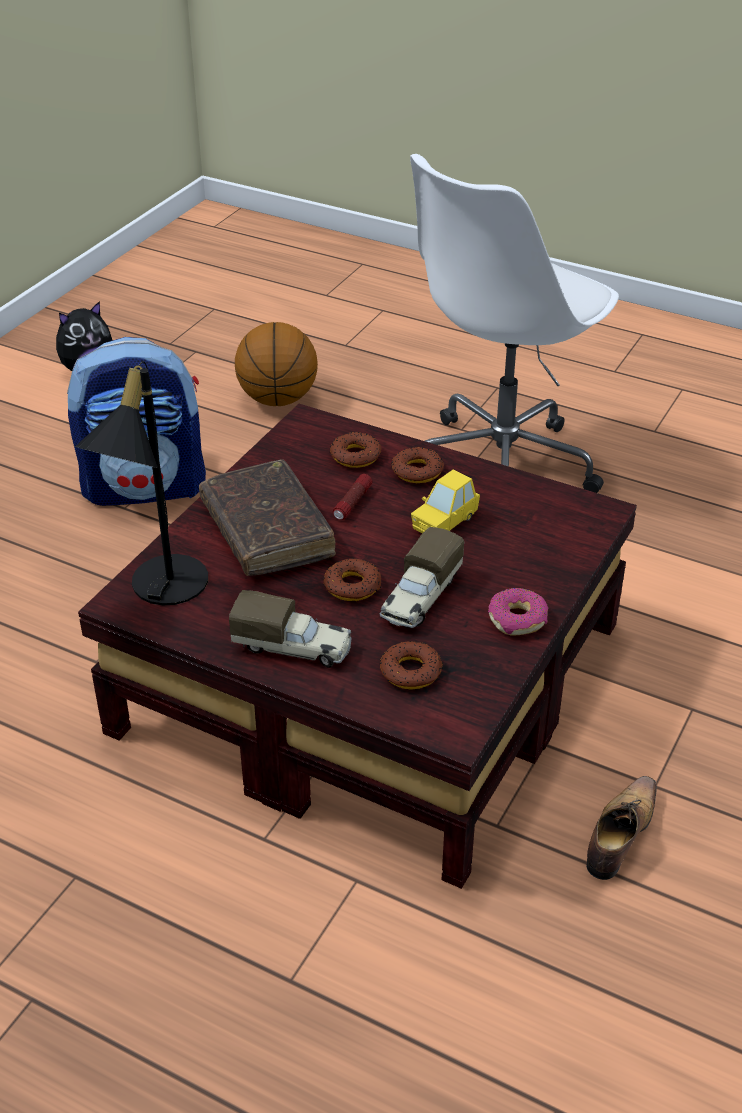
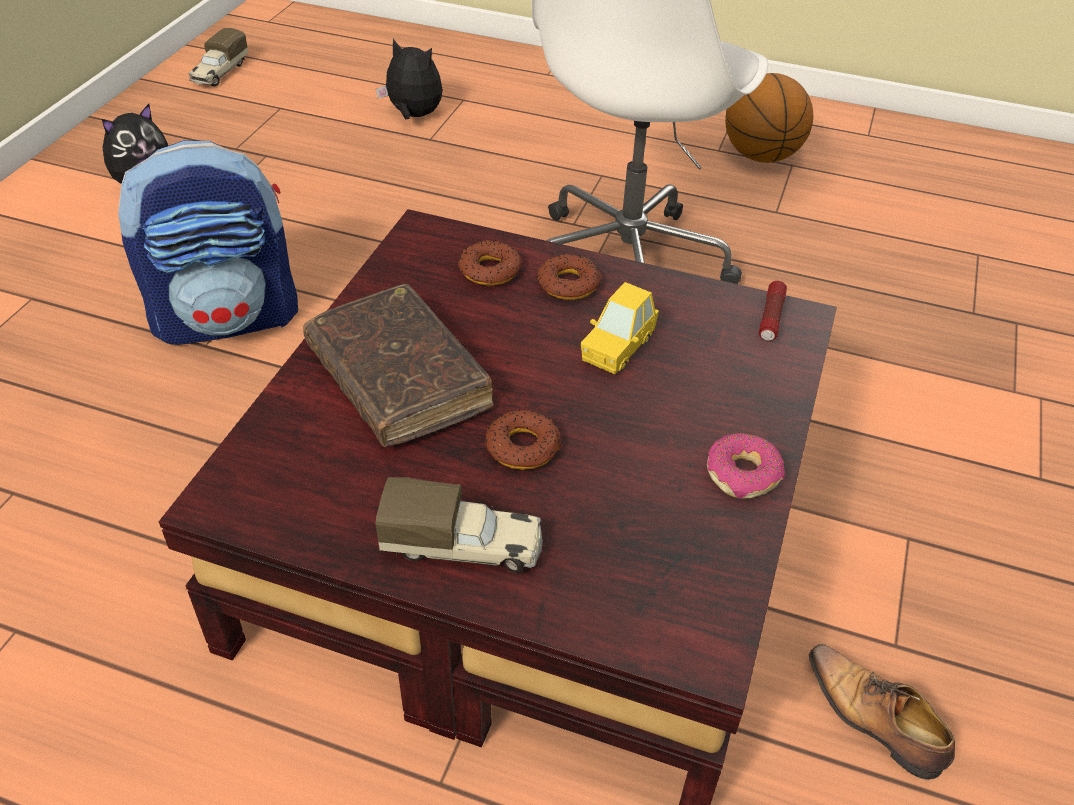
camera: 10 degrees left, 5 degrees up
(158, 588) = (266, 474): black table lamp -> none
(277, 399) = (366, 204): basketball -> basketball (761, 156)
(334, 322) = (413, 115): none -> plush toy
(352, 503) = (499, 332): flashlight -> flashlight (771, 318)
(411, 671) = (627, 566): donut -> none
(420, 598) = (613, 456): toy truck -> toy truck (219, 73)
(619, 835) = (874, 719): shoe -> shoe turned 60 degrees counterclockwise

